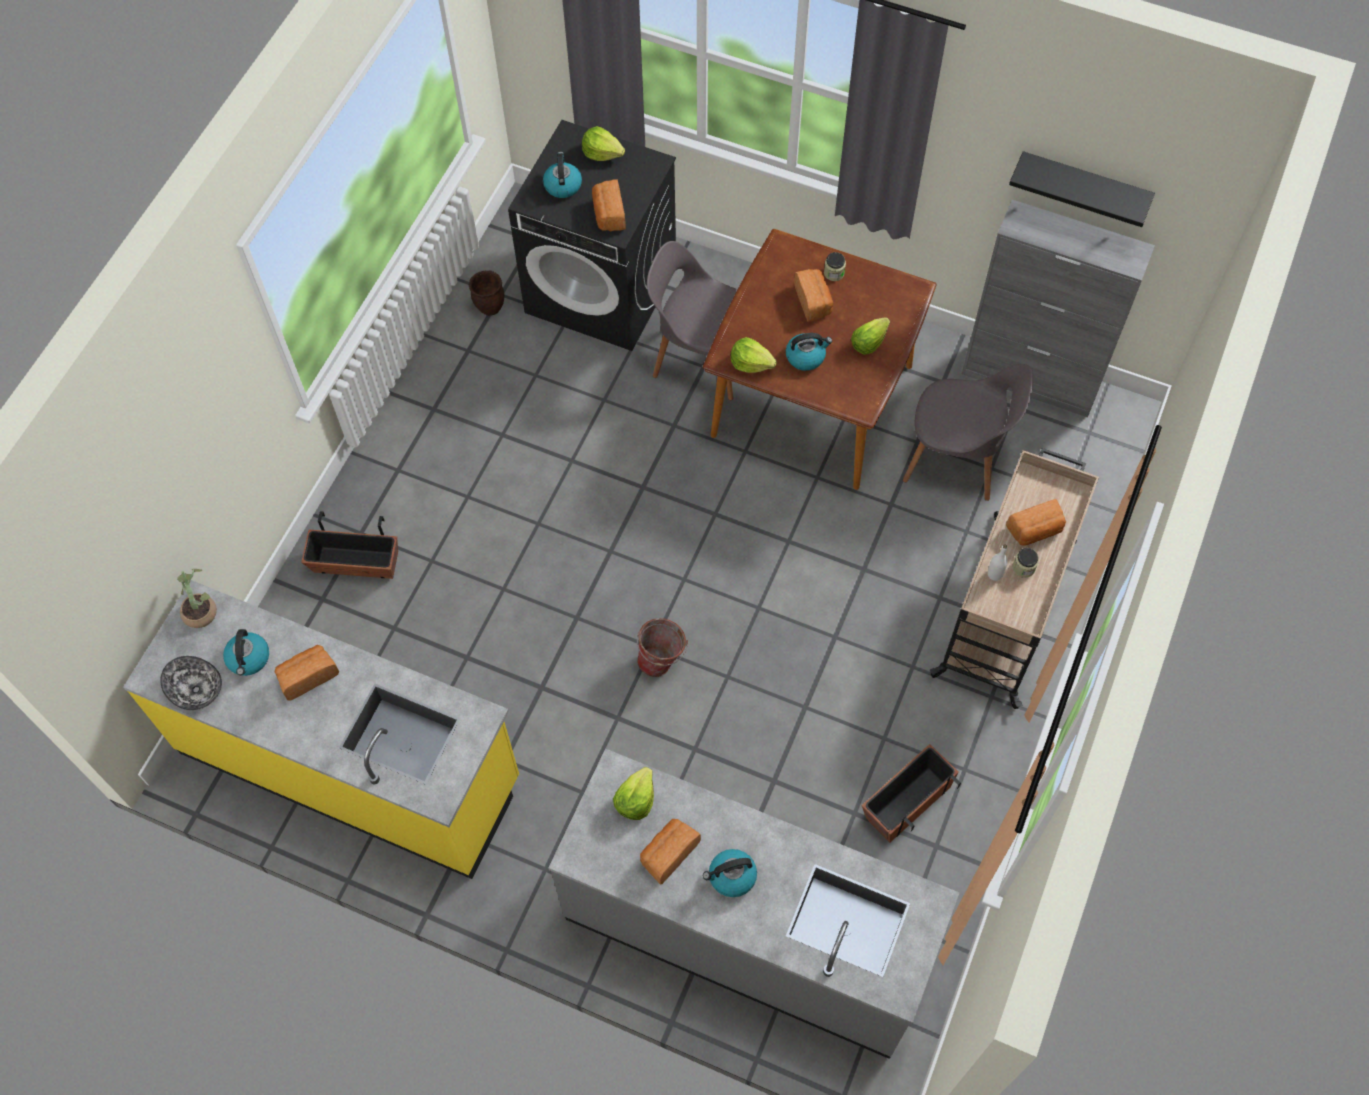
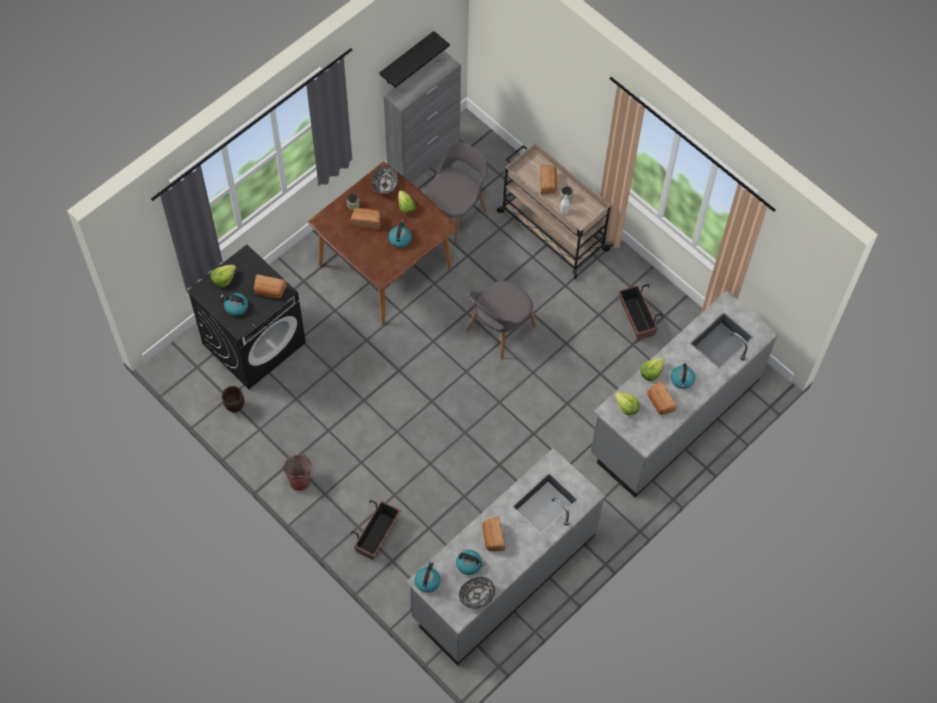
camera: 70 degrees left, 0 degrees up
(200, 609) = (427, 581): potted plant -> kettle
(351, 764) = (503, 576): yellow counter -> grey counter
(662, 661) = (510, 400): bucket -> bucket (300, 478)
(701, 357) = (328, 309): grey chair -> grey chair (499, 329)
(751, 363) = (391, 266): lettuce -> lettuce (651, 372)
(891, 300) = (384, 185): none -> bowl

